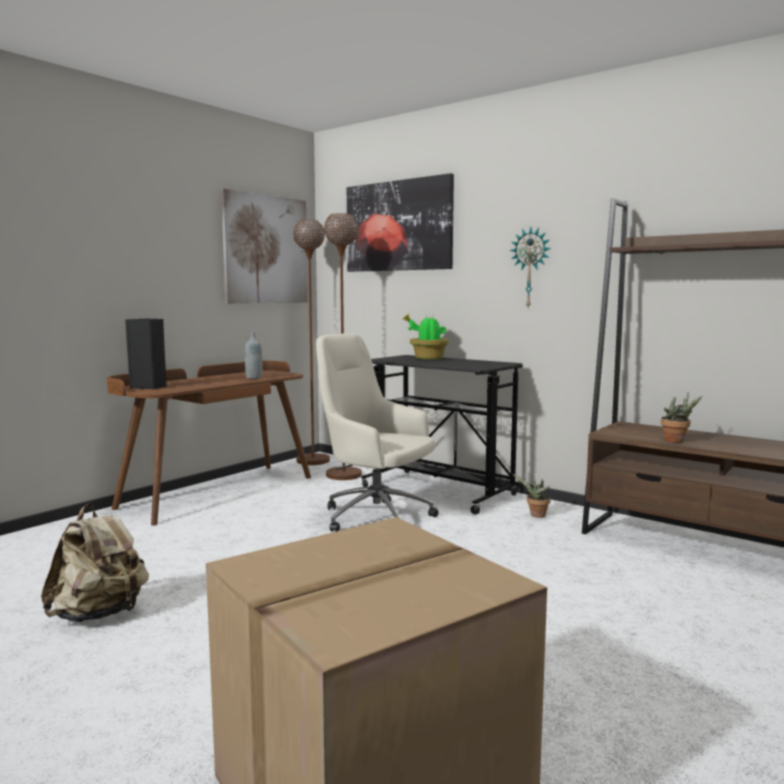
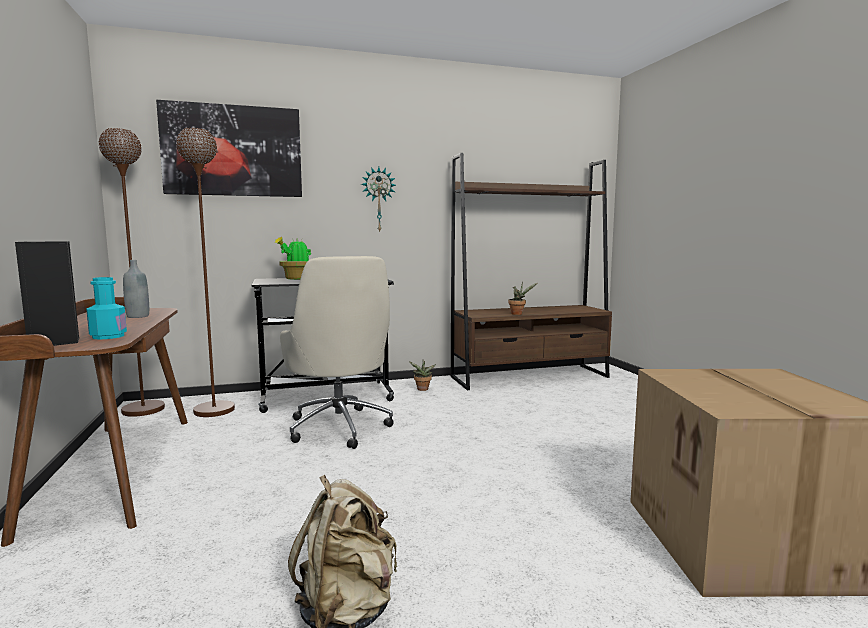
camera: 55 degrees left, 0 degrees up
(178, 388) = (108, 336): none -> turquoise bottle
(266, 249) = (73, 158): picture -> none
(376, 519) = (339, 428): beige office chair -> beige office chair turned 90 degrees counterclockwise

